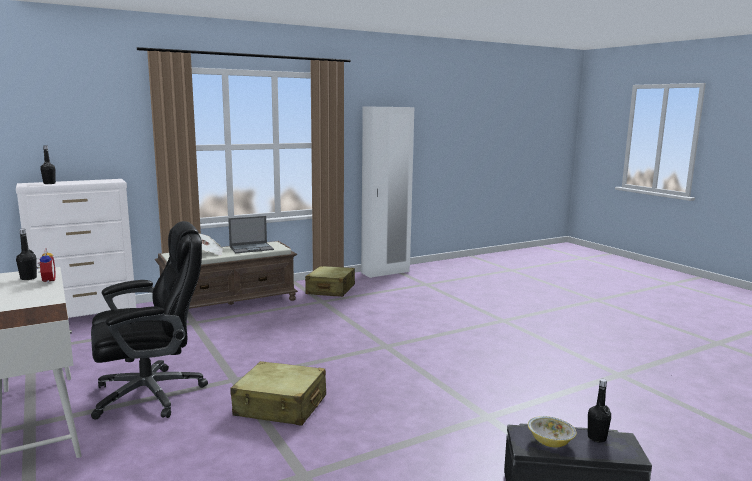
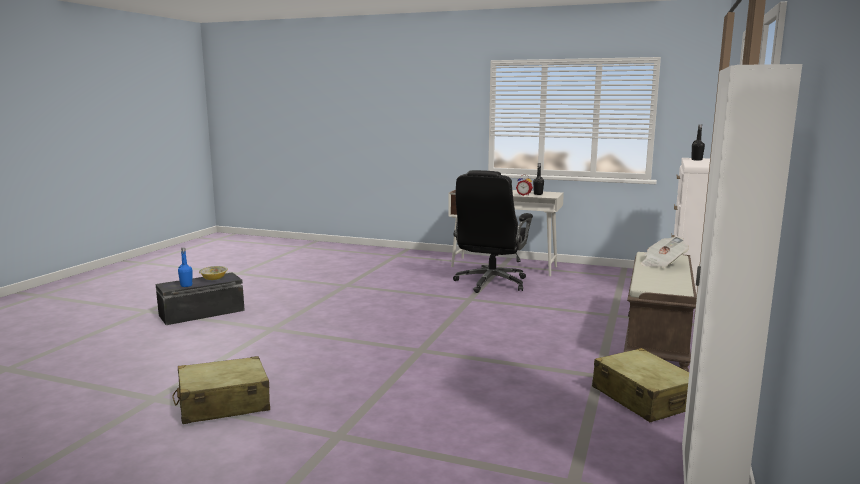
camera: 140 degrees right, 0 degrees up
(252, 248) = (661, 279): laptop -> none
(281, 406) = (411, 298): beige suitcase -> beige suitcase (223, 404)
(597, 438) = (186, 285): black bottle -> blue bottle

